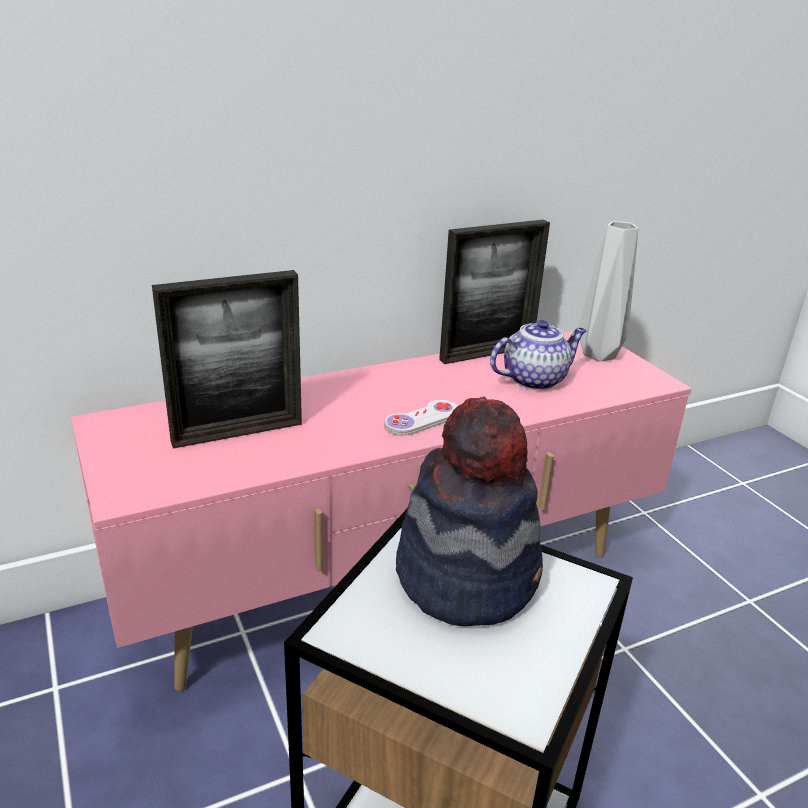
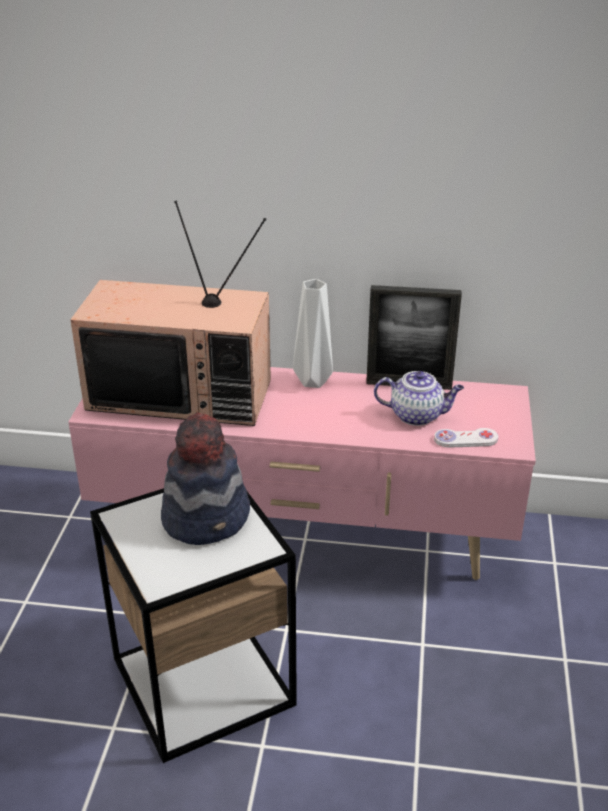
camera: 35 degrees right, 5 degrees up
(237, 433) = (183, 393): picture frame -> television
(422, 420) = (300, 420): white game controller -> white game controller (465, 439)
(596, 354) = (496, 410): grey vase -> grey vase (312, 380)

